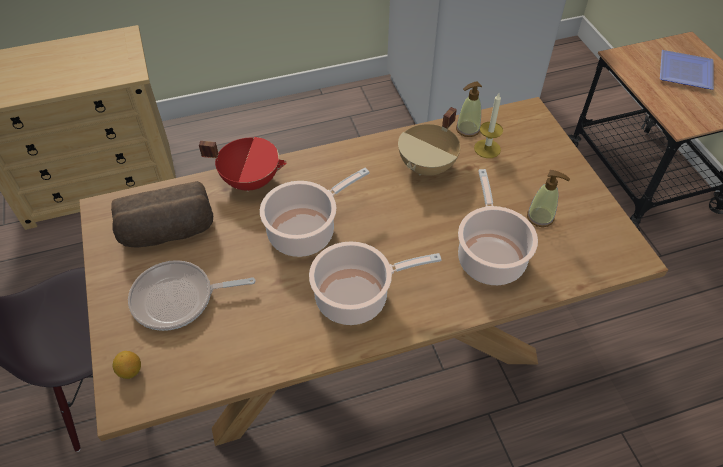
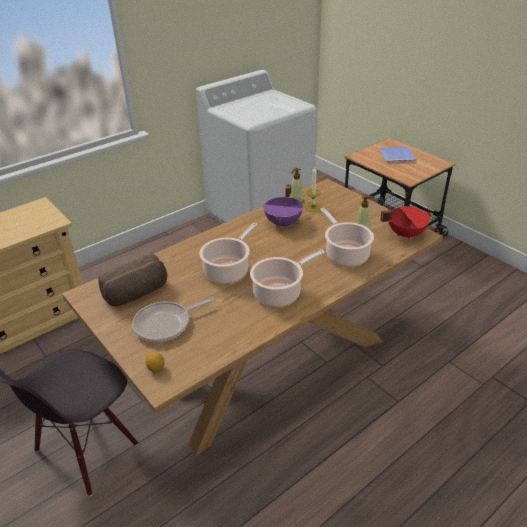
camera: 20 degrees left, 15 degrees down
(251, 180) = (177, 255): red cooking pot -> red cooking pot (405, 234)
(428, 167) = (284, 223): beige cooking pot -> purple cooking pot

